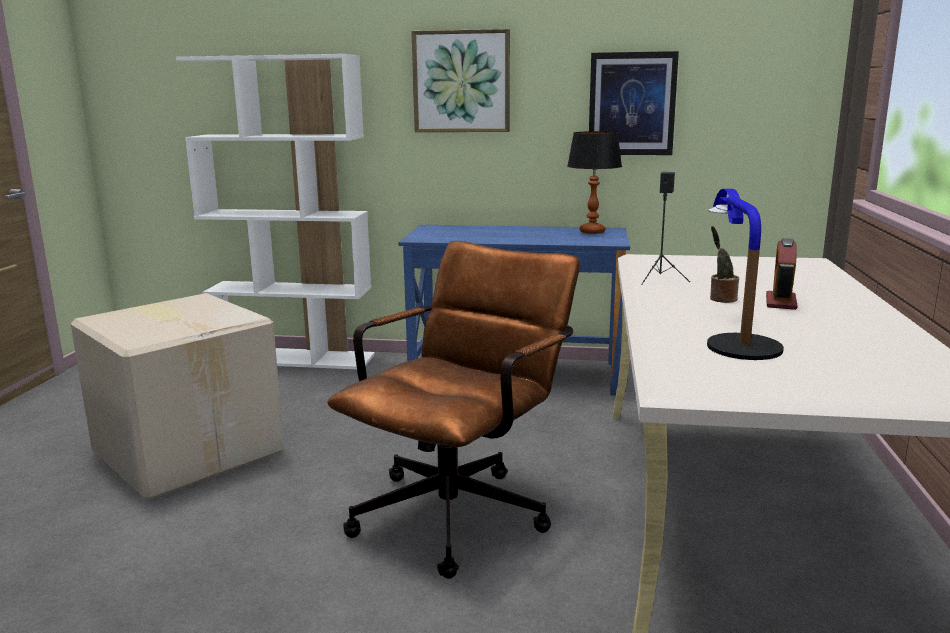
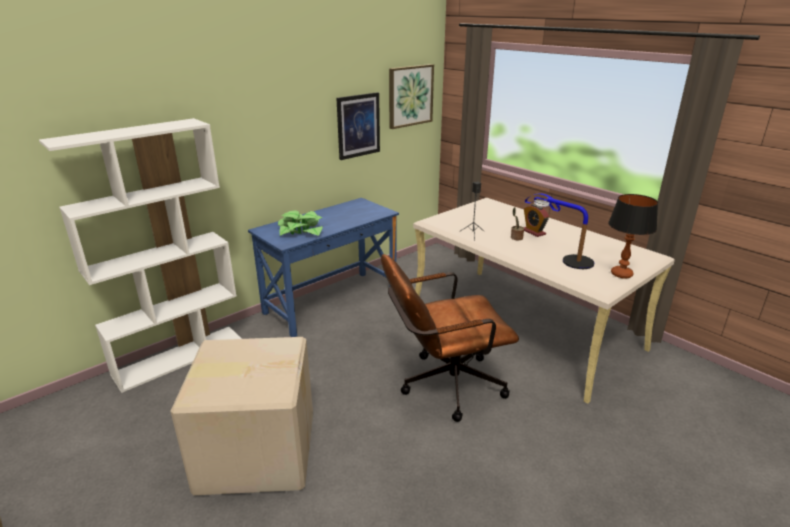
camera: 50 degrees left, 10 degrees up
(460, 509) = (443, 385): brown office chair -> brown office chair turned 90 degrees counterclockwise
(461, 81) = (263, 126): picture -> picture (410, 96)
(464, 234) = (301, 230): none -> potted plant
(592, 231) = (356, 206): table lamp -> table lamp (621, 274)

